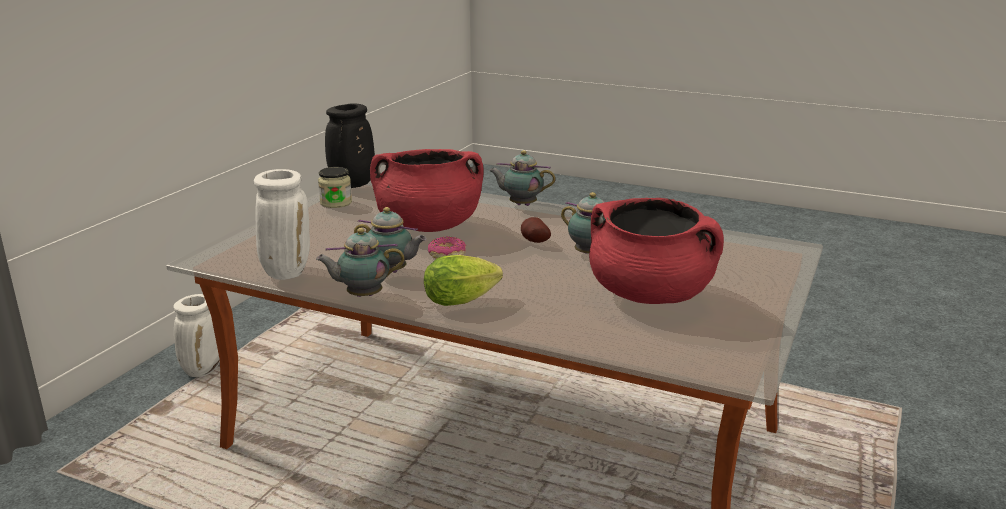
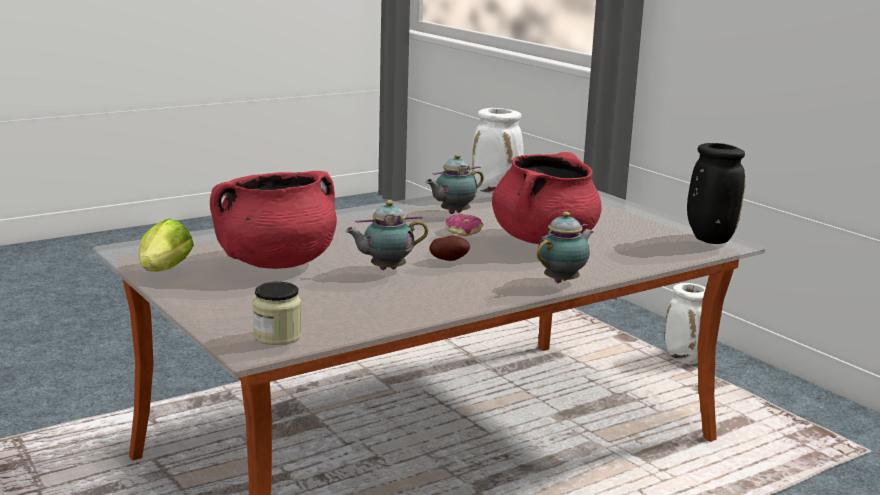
camera: 120 degrees right, 5 degrees down
(336, 203) = (652, 226): jar -> jar (277, 336)
(362, 295) = (422, 201): teapot -> none
(464, 300) = (368, 219): lettuce -> lettuce (163, 272)

